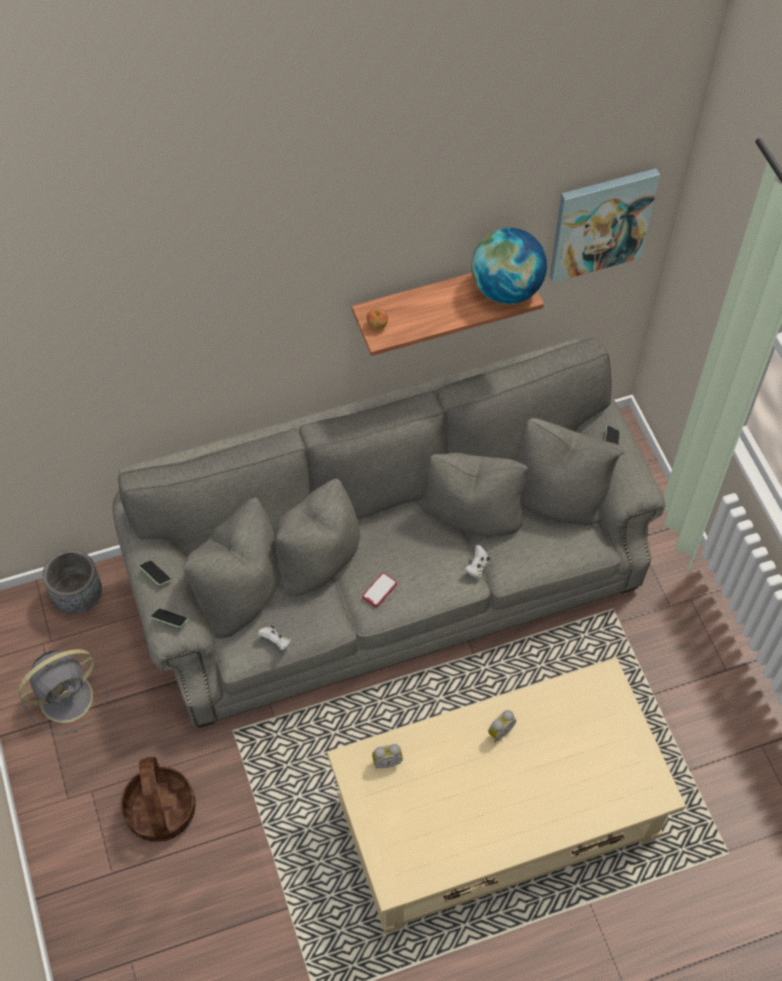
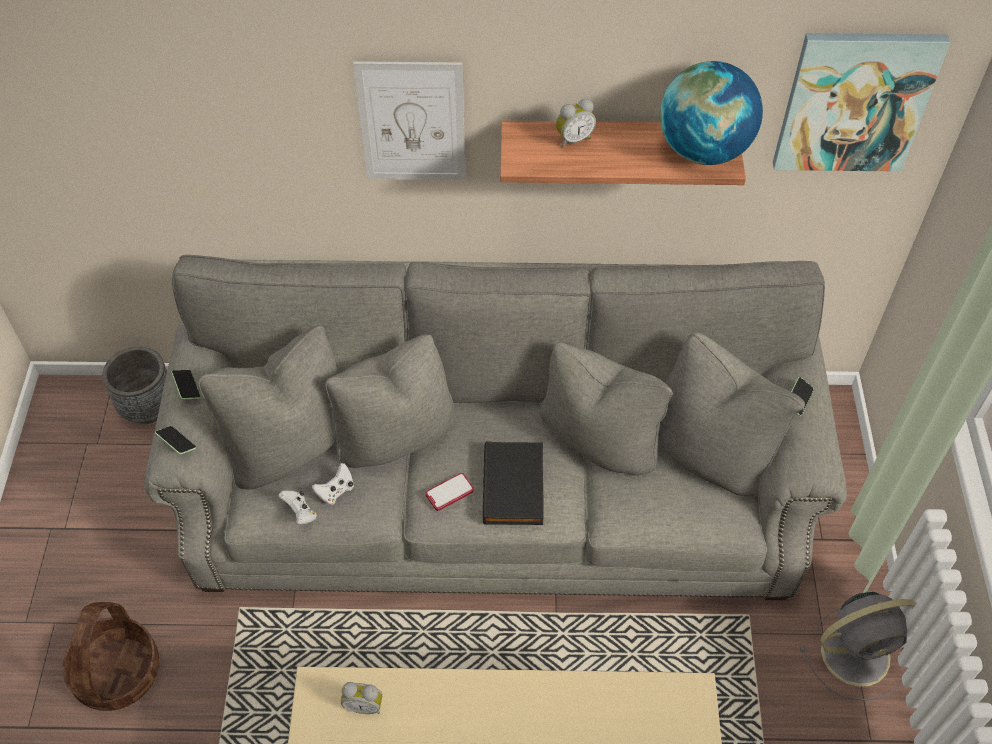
camera: 20 degrees right, 5 degrees down
(68, 696) = (84, 509): grey fan -> grey fan (858, 653)
(285, 325) = (412, 122): none -> picture
(377, 325) = (522, 149): apple -> none
(426, 570) = (515, 487): none -> black book
(477, 567) = (579, 502): white game controller -> white game controller (336, 491)
(499, 731) = (522, 717): alarm clock -> alarm clock (573, 139)

